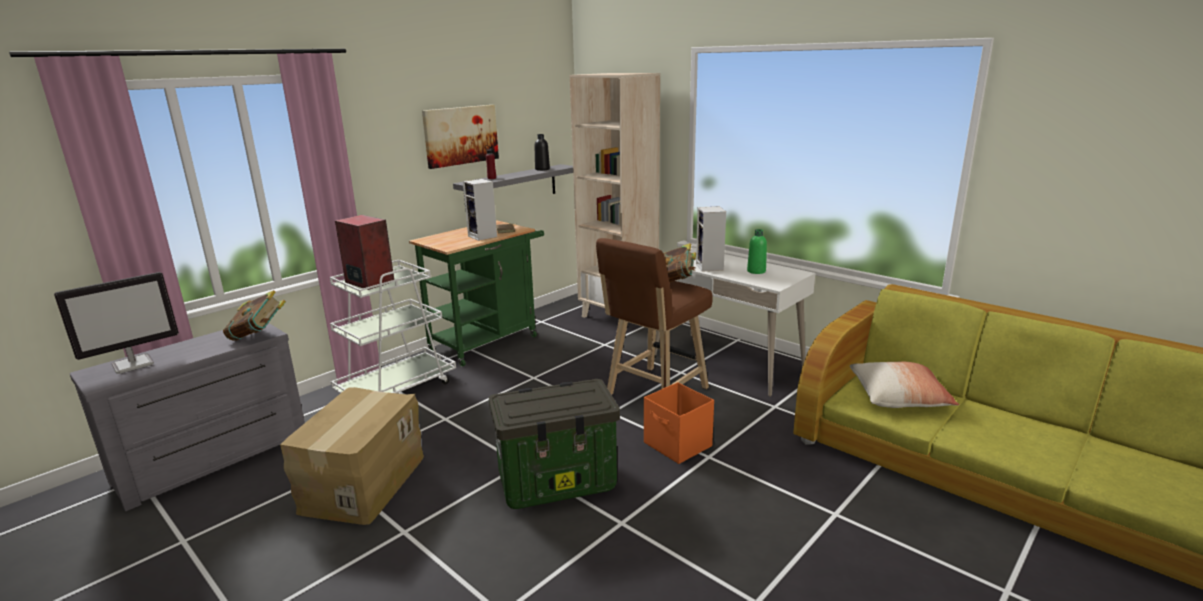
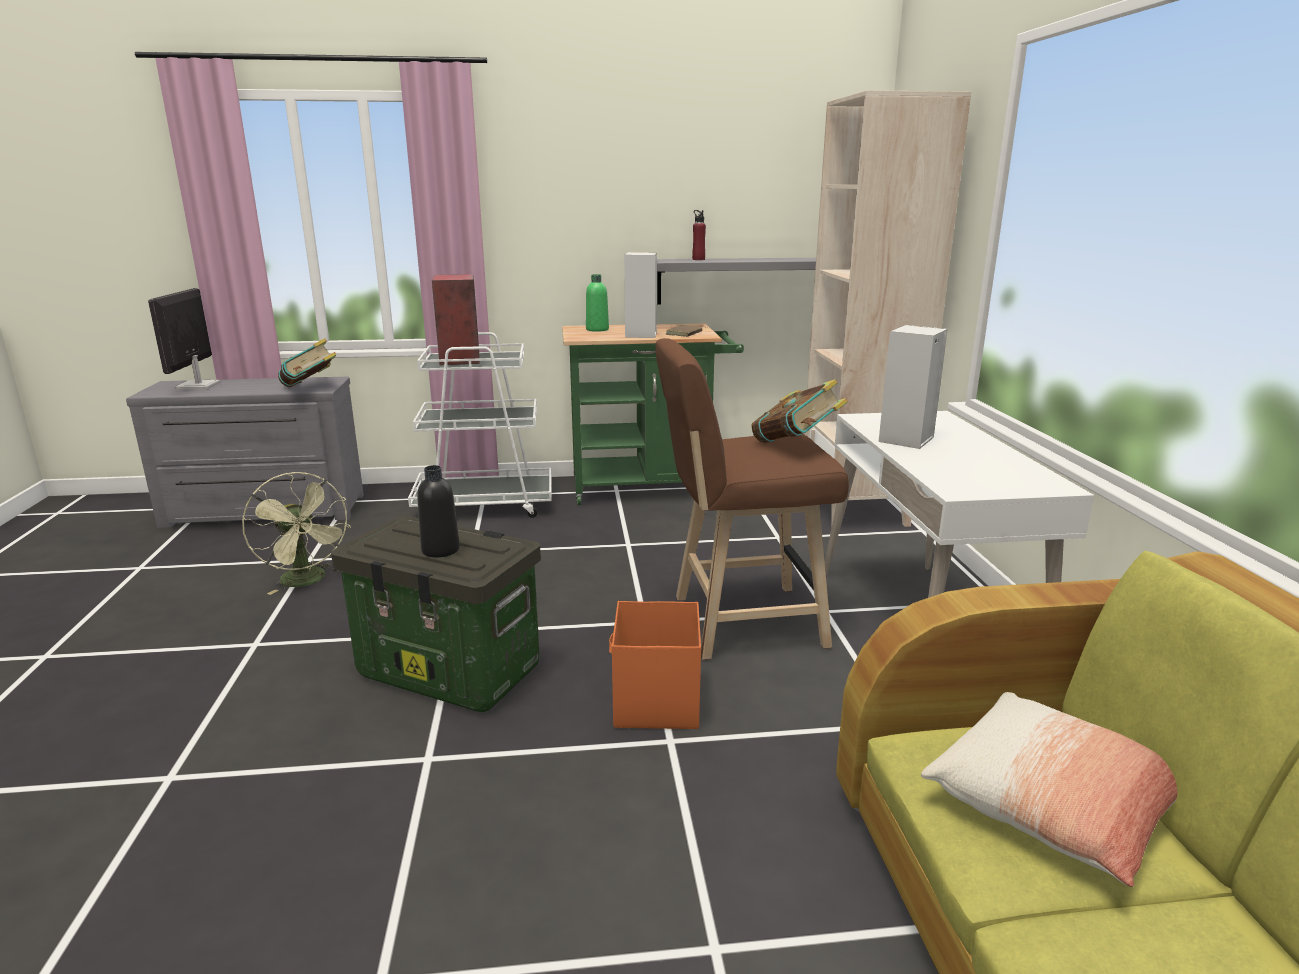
camera: 40 degrees right, 0 degrees up
(134, 364) = (197, 386): monitor -> monitor turned 90 degrees clockwise
(362, 483) = (308, 581): cardboard box -> green fan
(460, 135) = (662, 192): picture -> none
(542, 169) = (793, 258): black bottle -> black bottle (440, 550)
(756, 271) = (975, 464): green bottle -> green bottle (597, 329)

